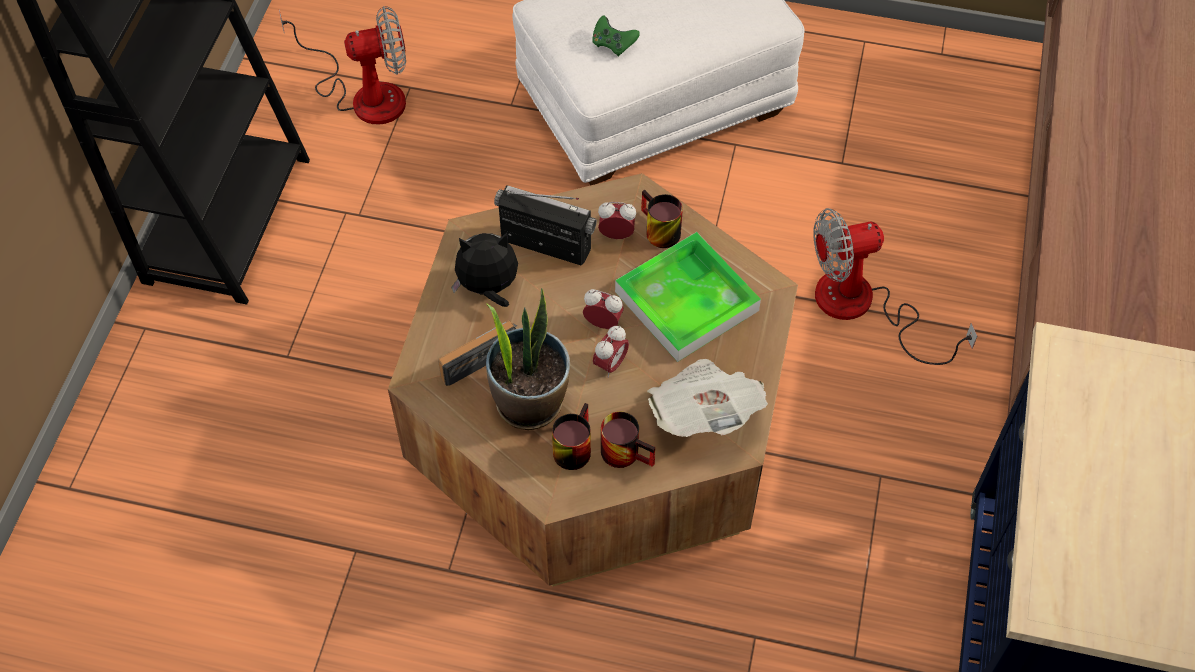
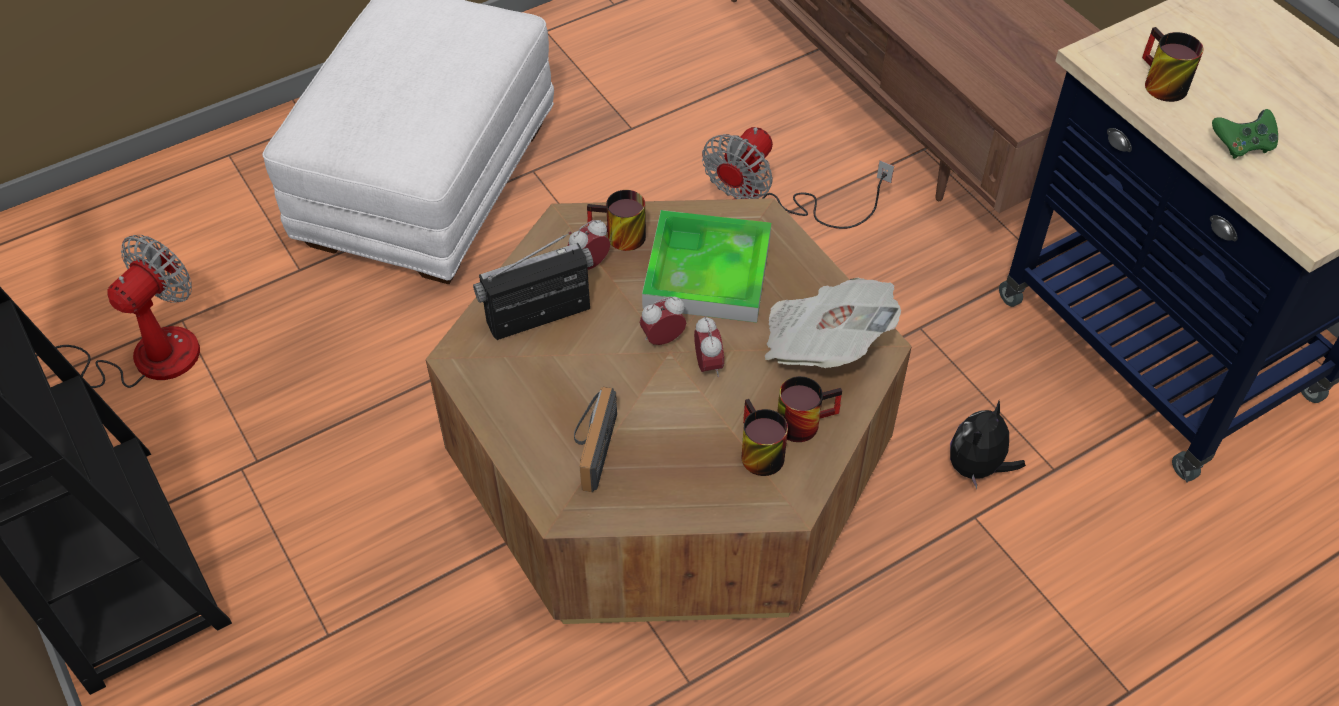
camera: 45 degrees left, 5 degrees down
(488, 288) = (532, 386): plush toy -> plush toy (977, 468)
(529, 401) = (679, 447): potted plant -> none
(613, 44) = (402, 124): green game controller -> green game controller (1242, 145)
(1081, 407) = (1158, 83): none -> mug

